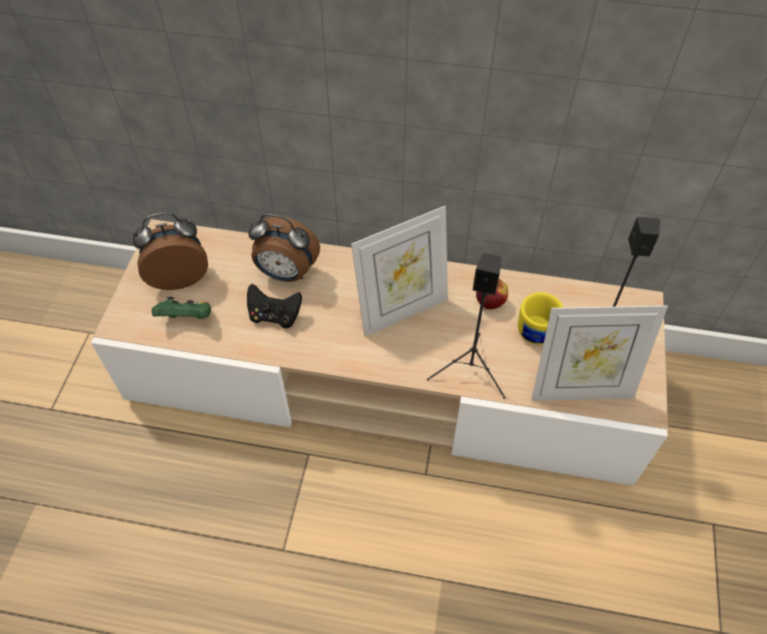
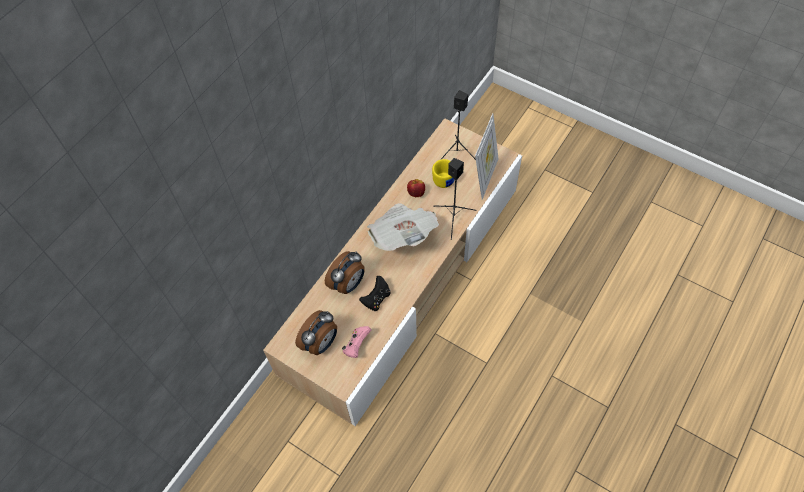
camera: 65 degrees left, 5 degrees up
(179, 276) = (321, 343): alarm clock -> alarm clock turned 150 degrees counterclockwise
(187, 318) = (356, 345): green game controller -> pink game controller
(402, 310) = (402, 235): picture frame -> newspaper

